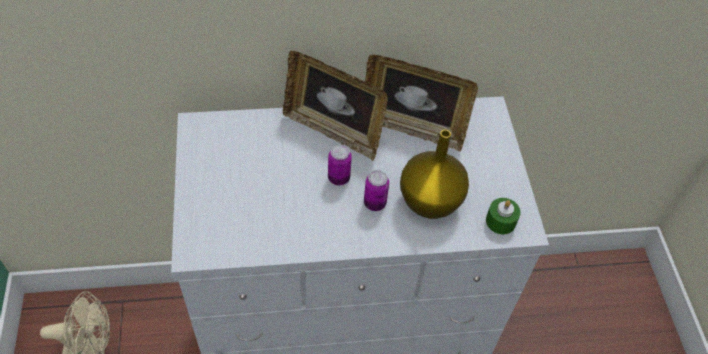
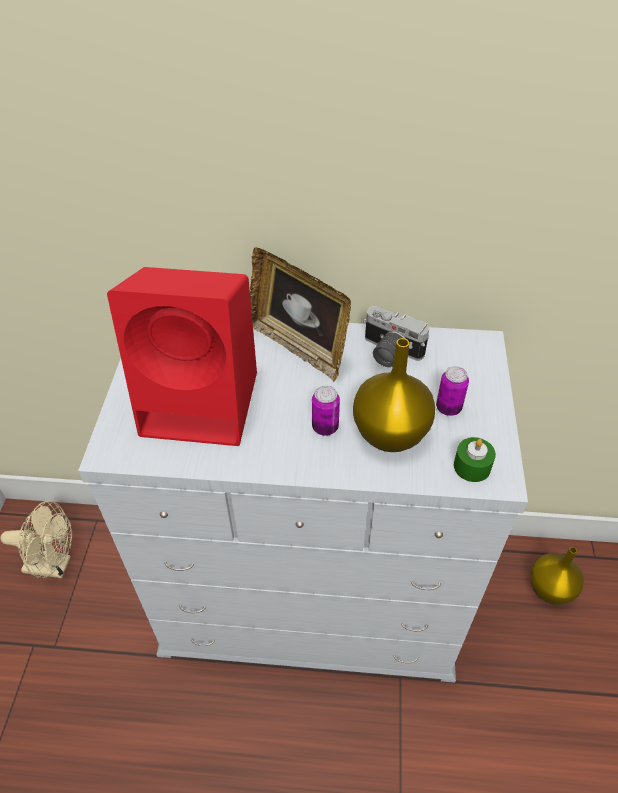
camera: 15 degrees right, 5 degrees down
(264, 195) = (204, 403): none -> red speaker
(338, 178) = (291, 395): can -> can (448, 408)
(412, 128) = (388, 353): picture frame -> camera
(546, 300) = (551, 590): none -> yellow vase

